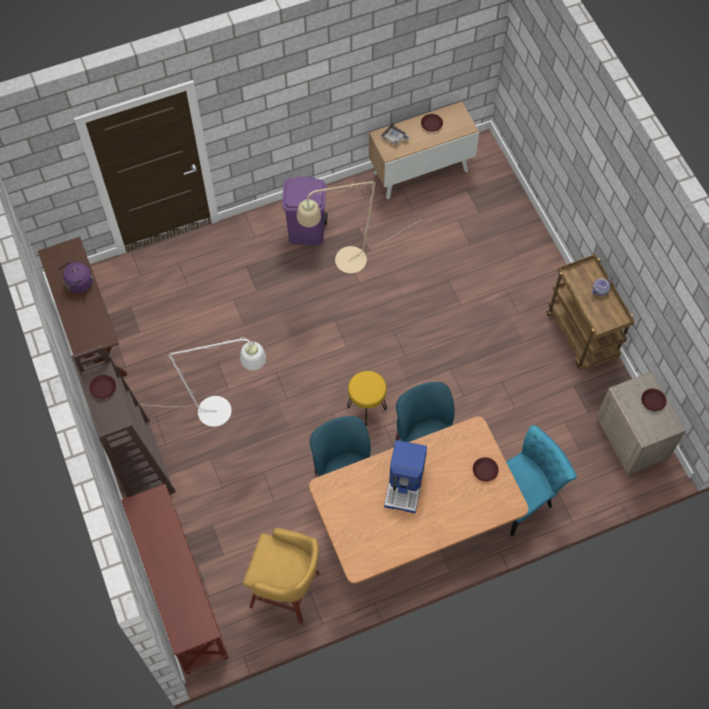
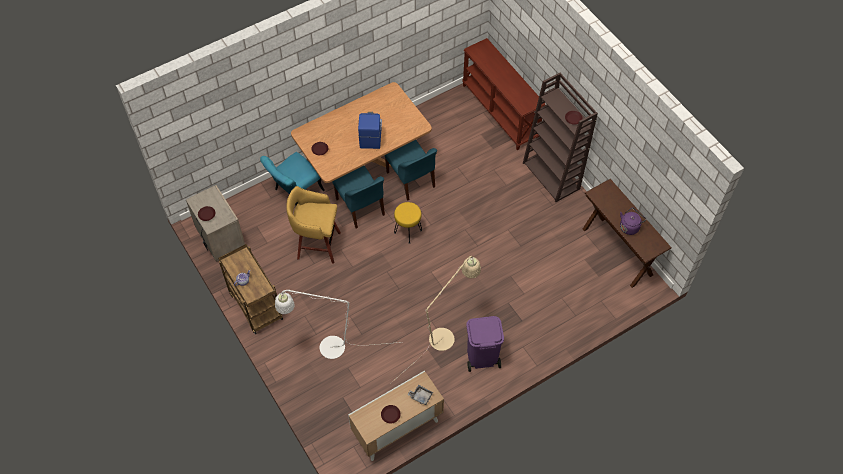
camera: 170 degrees right, 5 degrees down
(223, 411) = (506, 215): white floor lamp -> white floor lamp (325, 348)
(287, 591) = (436, 121): yellow stool -> yellow stool (317, 245)

